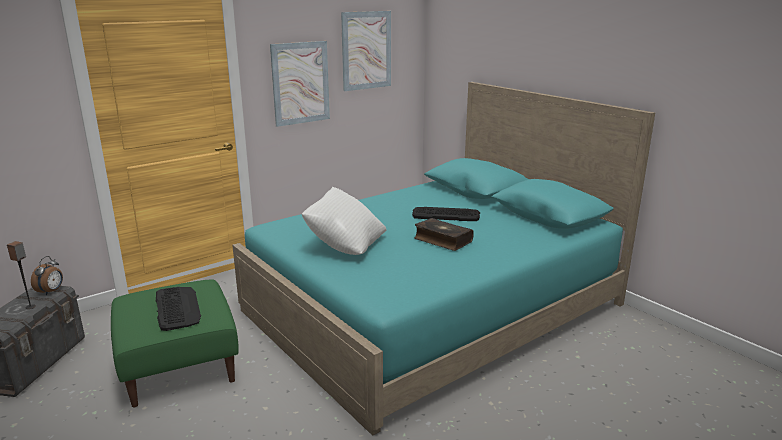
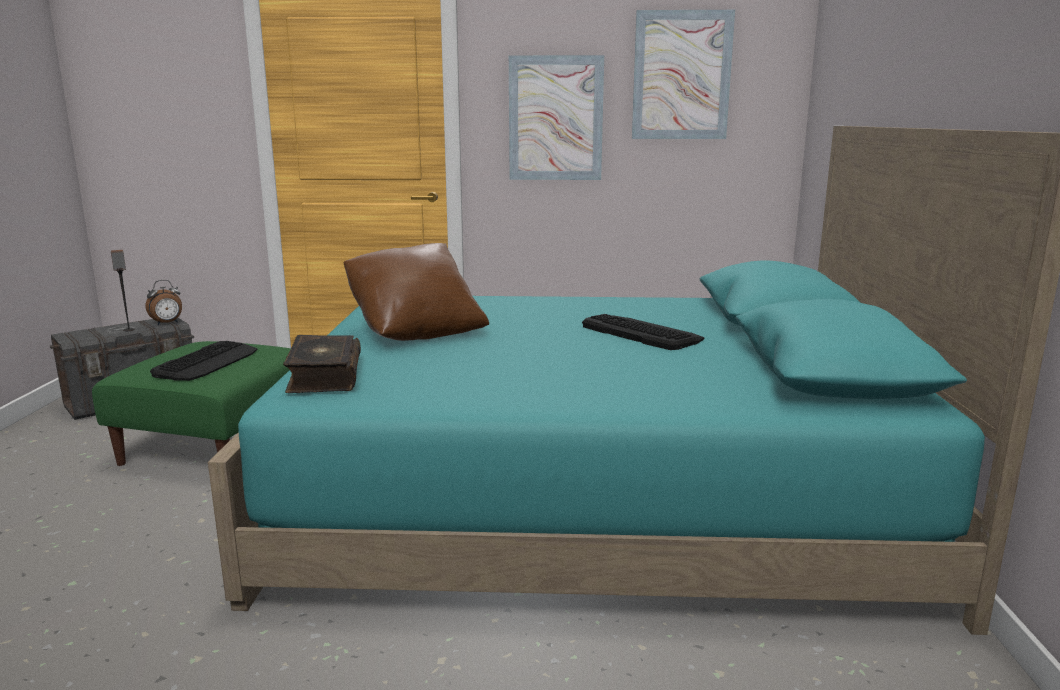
camera: 40 degrees right, 5 degrees down
(345, 246) = (416, 332): white pillow -> brown pillow
(442, 240) = (554, 357): book -> book (323, 377)

